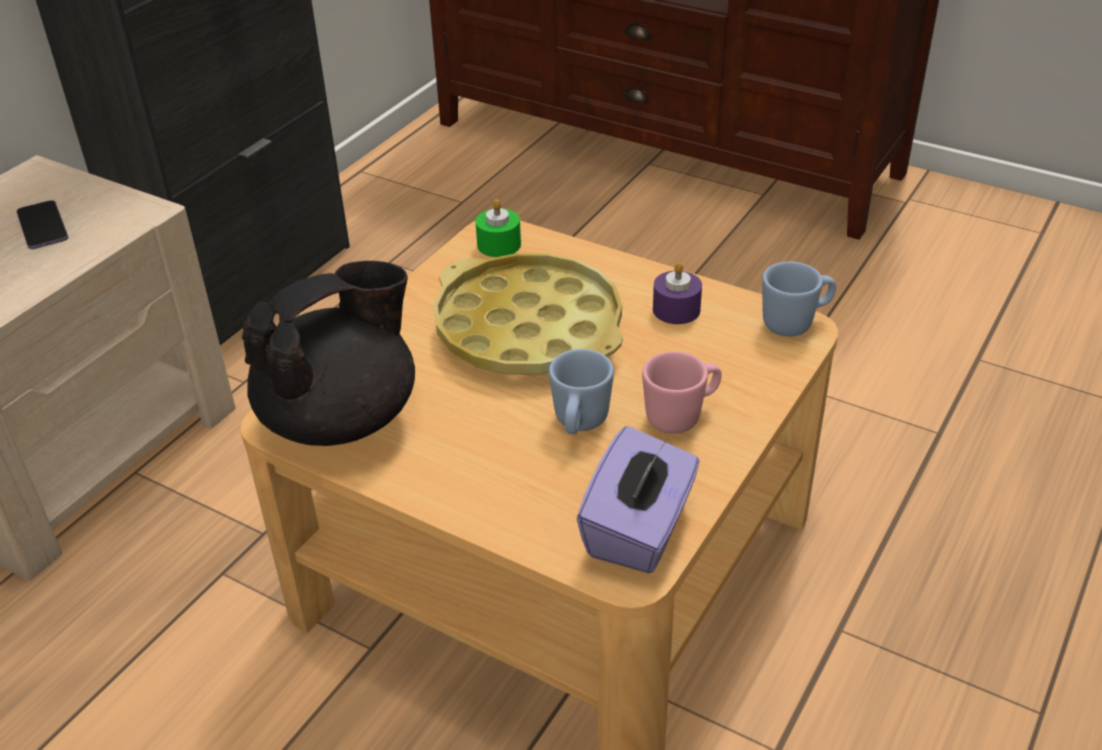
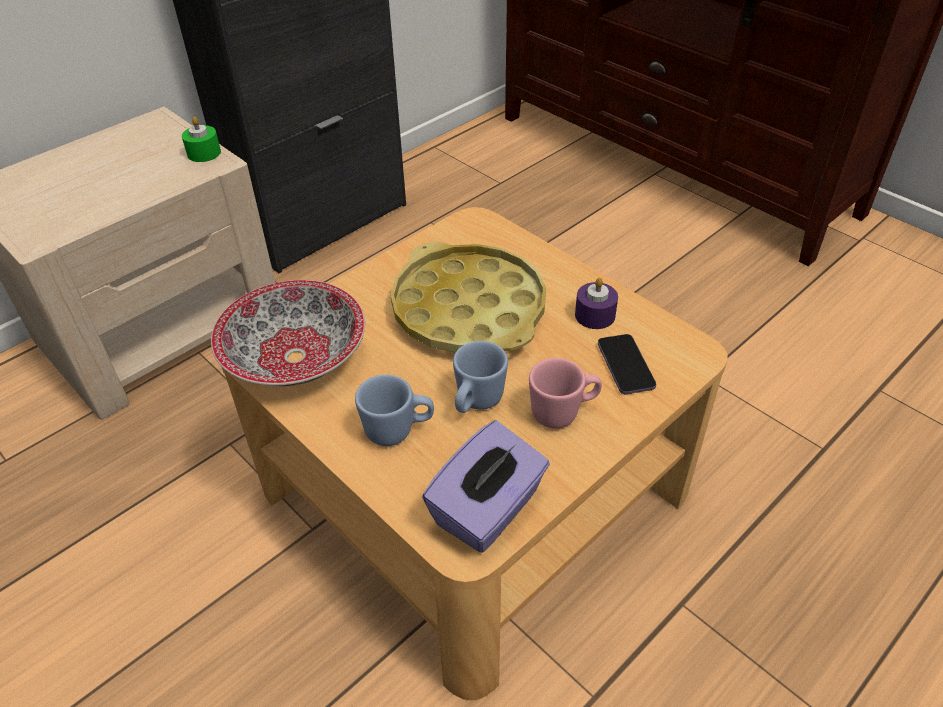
camera: 15 degrees right, 5 degrees up
(43, 227) = (142, 164): phone -> phone (625, 365)
(342, 418) = (296, 358): black teapot -> bowl
(499, 244) = (474, 232): green candle -> green candle (204, 153)
(795, 323) = (692, 346): blue mug -> blue mug (398, 431)

